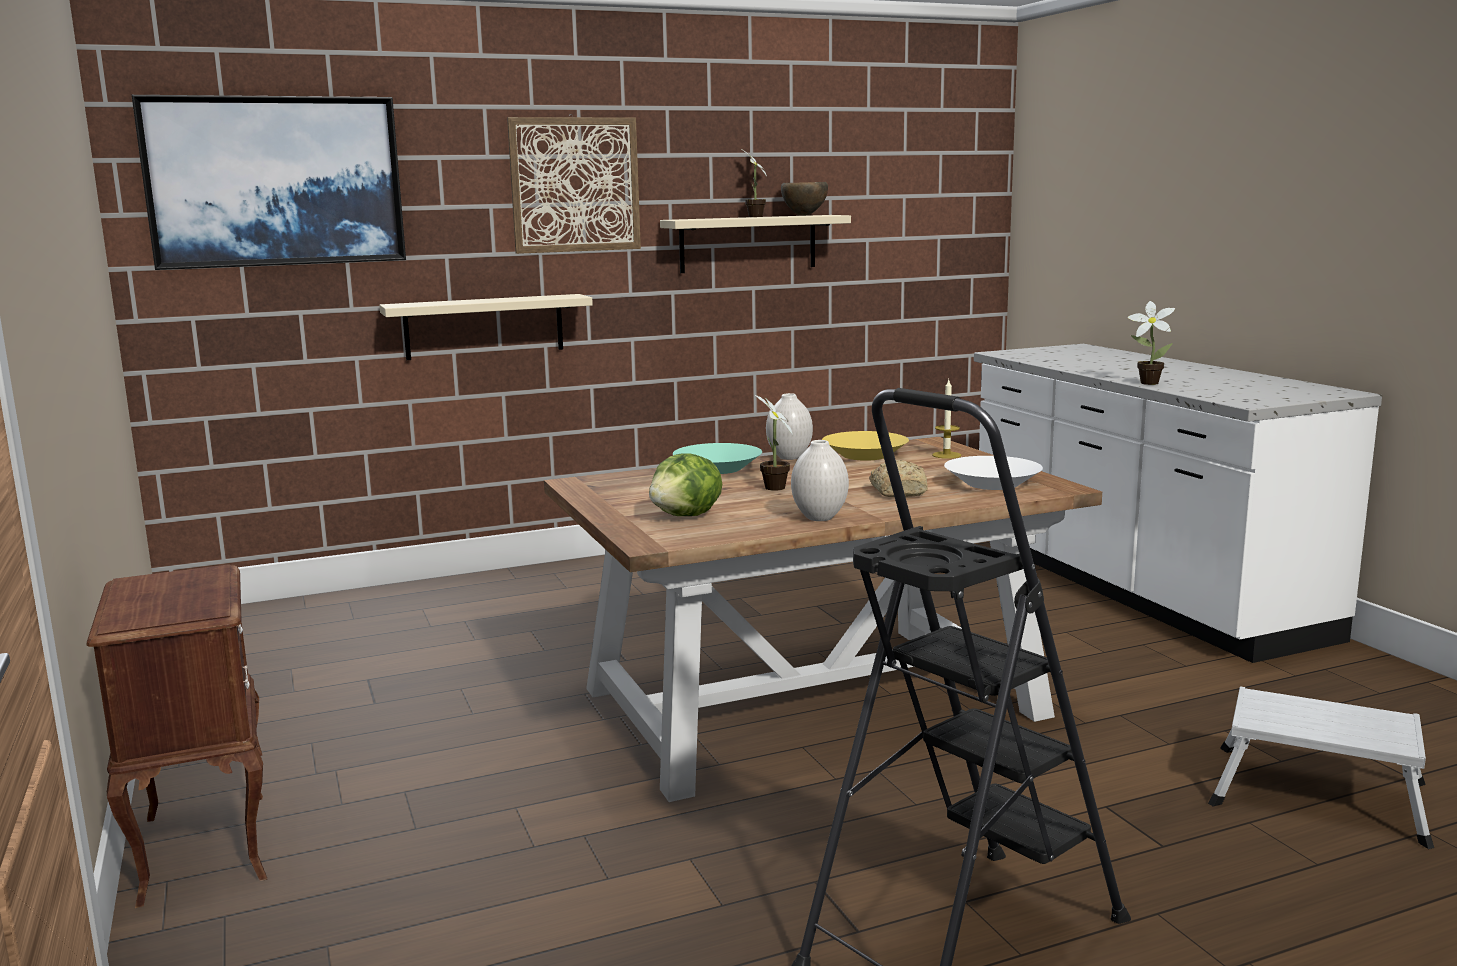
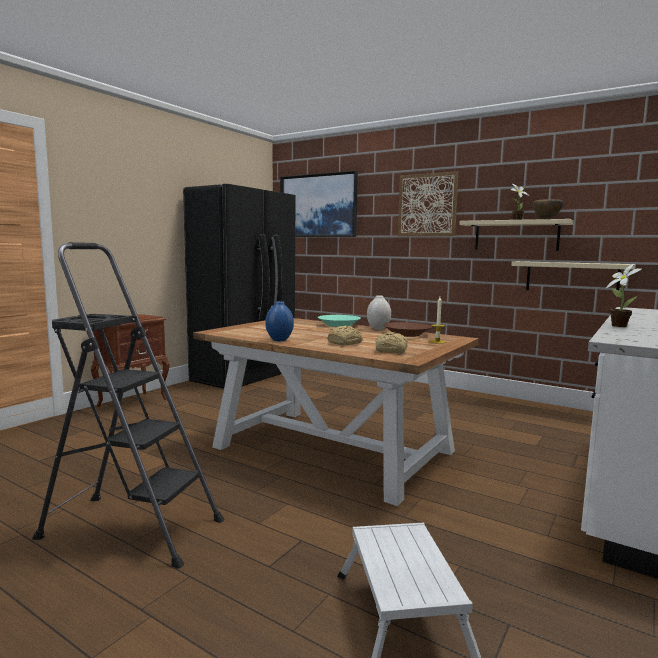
camera: 55 degrees right, 5 degrees down
(254, 671) = (248, 375): none -> black fridge
(484, 326) = (383, 267): beige shelf -> beige shelf (571, 277)
(687, 516) = (256, 330): lettuce -> none
(773, 489) = (318, 332): potted plant -> none
(820, 518) = (279, 340): white vase -> blue vase
(864, 455) = (407, 334): yellow bowl -> brown bowl
(992, 483) = (392, 351): white bowl -> bread

